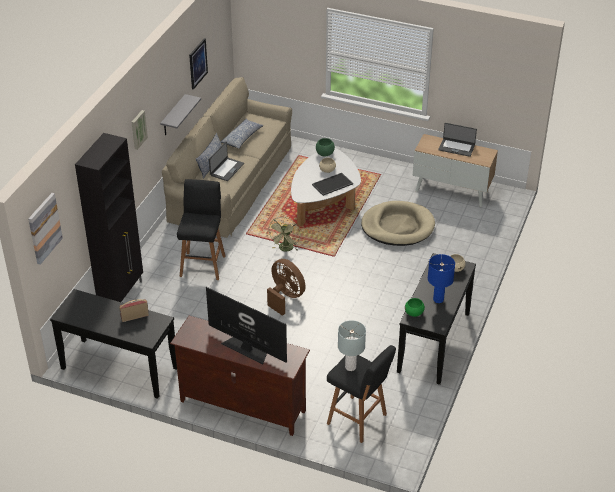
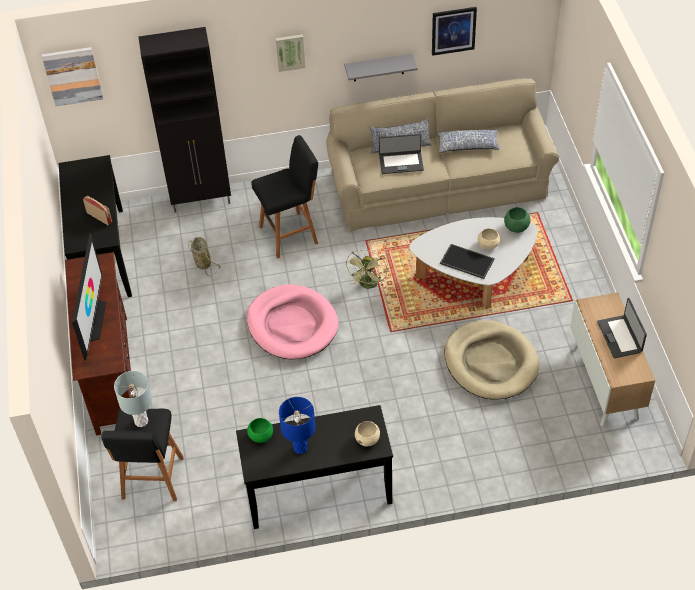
camera: 60 degrees right, 10 degrees up
(183, 318) = (202, 262): none -> basket
(285, 249) = (368, 285): green fan -> green fan turned 60 degrees counterclockwise
(285, 297) = (292, 325): brown fan -> pink dog bed

